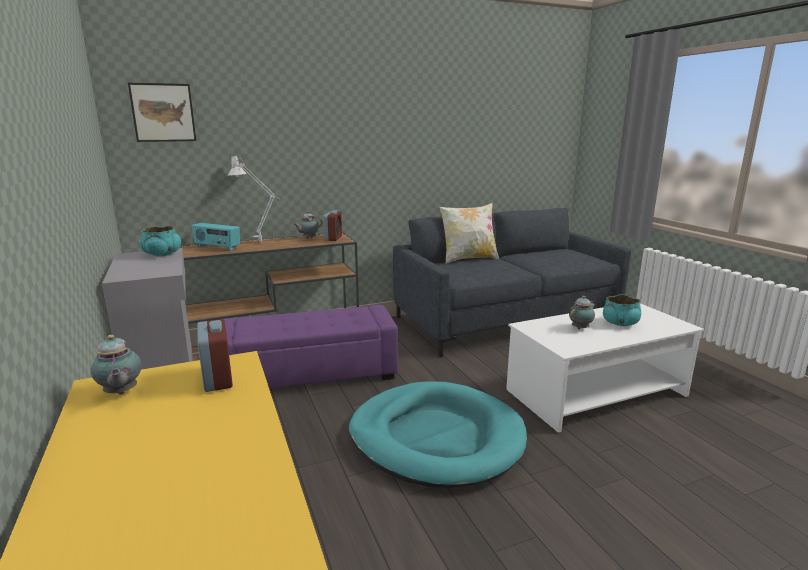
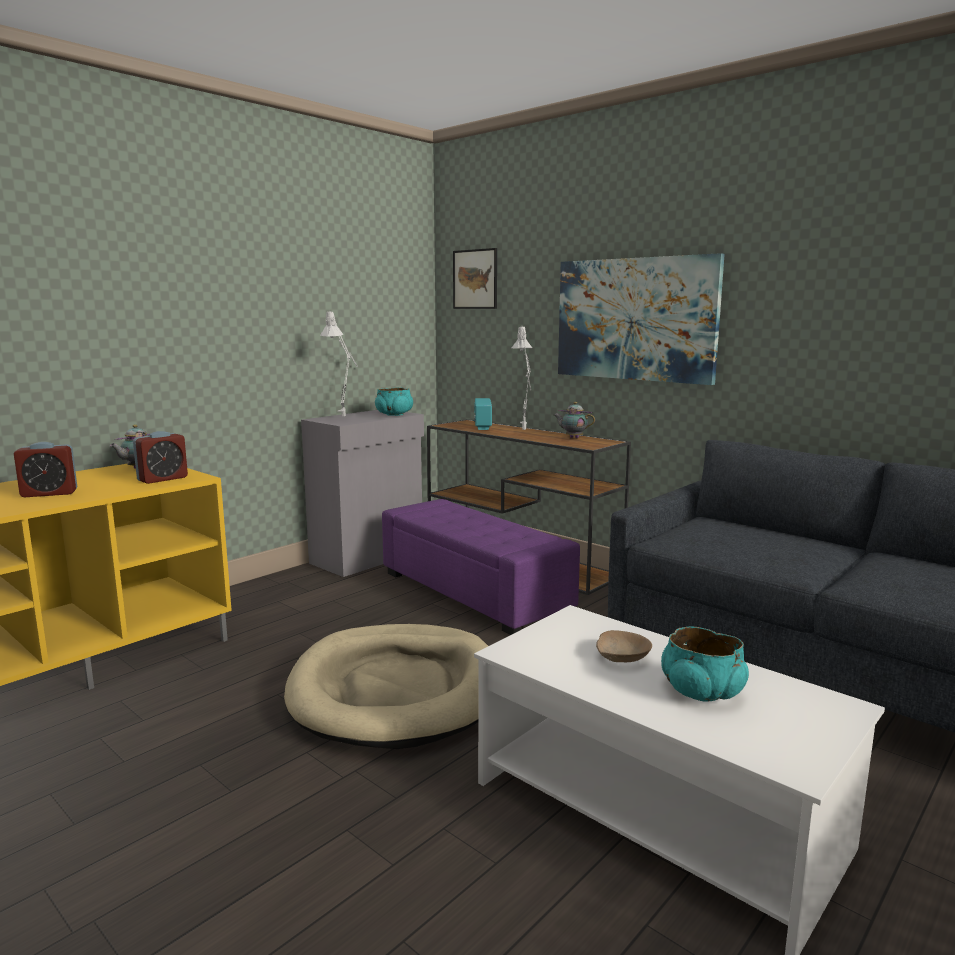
camera: 65 degrees right, 5 degrees down
(132, 268) = (345, 417): none -> grey table lamp
(333, 238) = (592, 443): alarm clock -> alarm clock (49, 493)
(336, 146) = (635, 319): none -> picture
(436, 438) = (396, 690): turquoise dog bed -> beige dog bed
(468, 259) = (780, 531): pillow -> none
(581, 328) = (622, 657): teapot -> beige bowl

